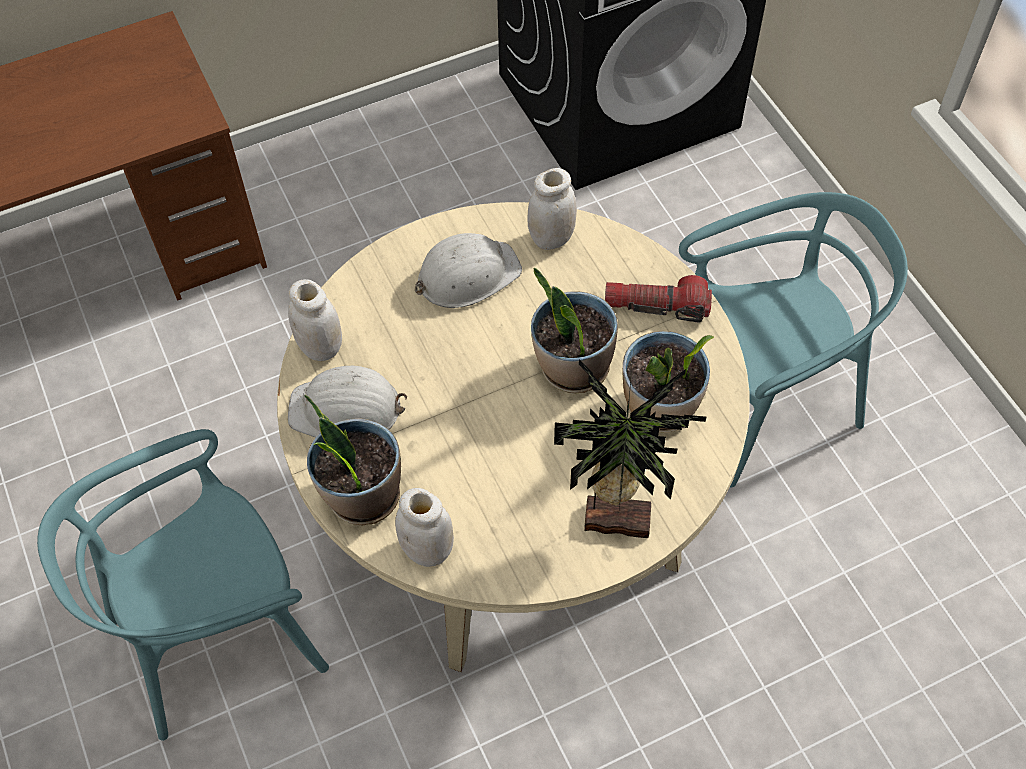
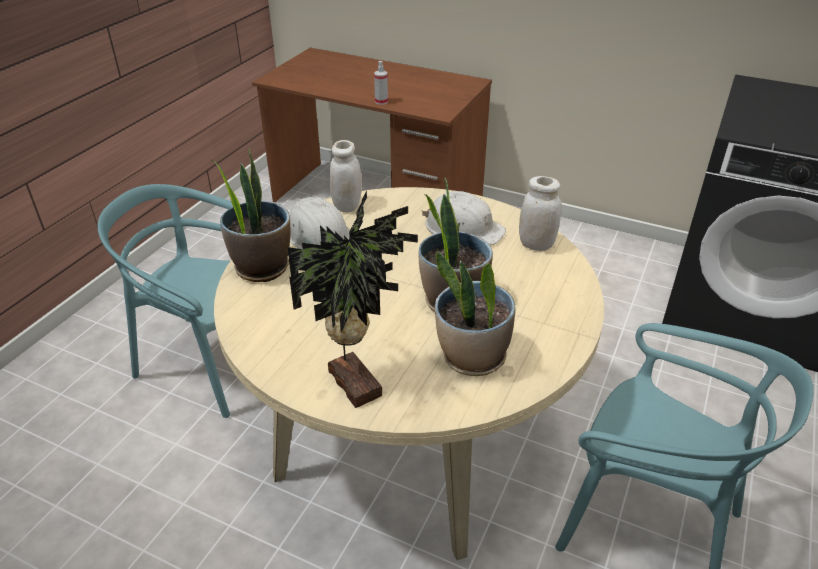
camera: 50 degrees right, 20 degrees down
(97, 155) = (381, 102): none -> spray bottle
(427, 549) = (247, 311): white jar -> none
(656, 306) = (551, 313): flashlight -> none

